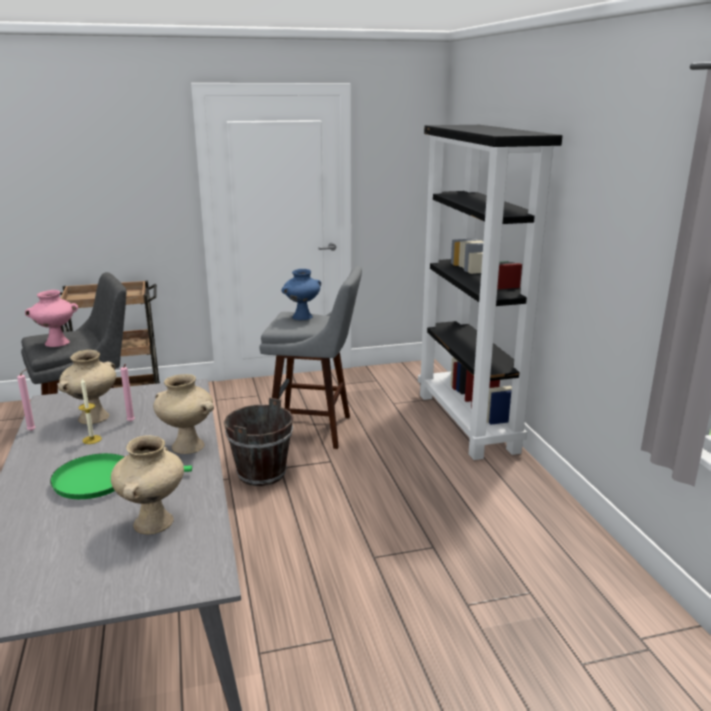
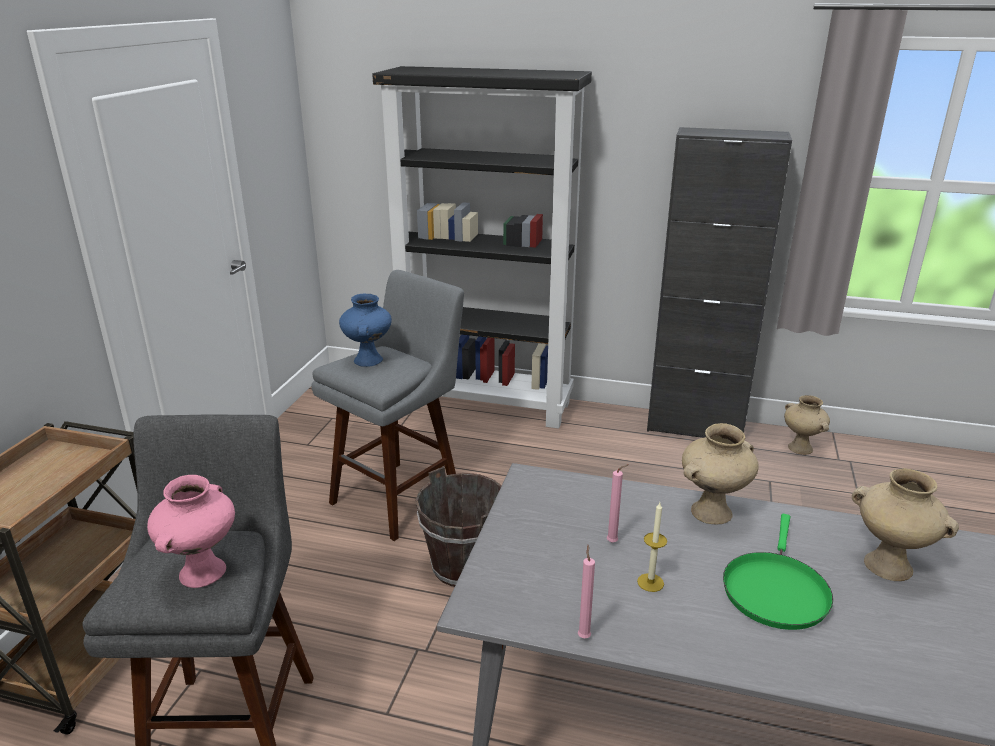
camera: 60 degrees left, 5 degrees up
(93, 418) = (578, 572): beige vase -> beige vase (801, 448)
(572, 526) = (694, 427): none -> black cabinet

